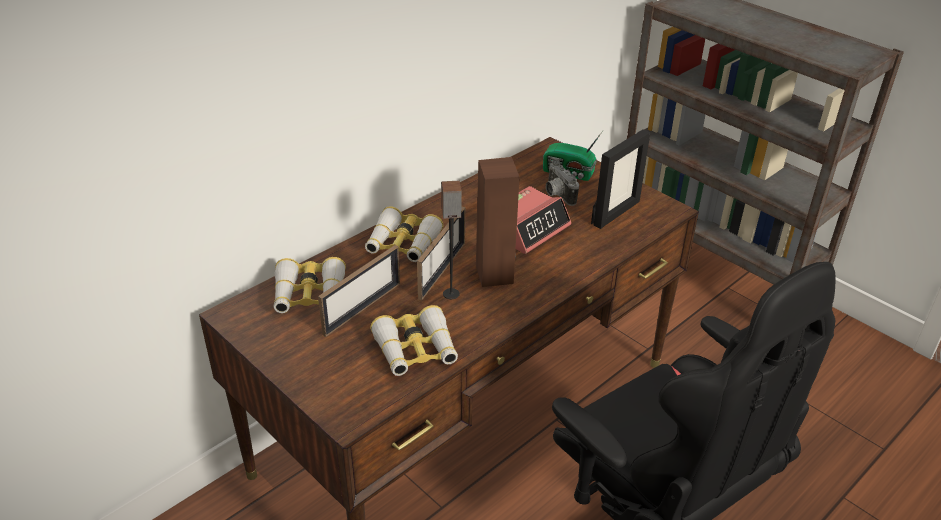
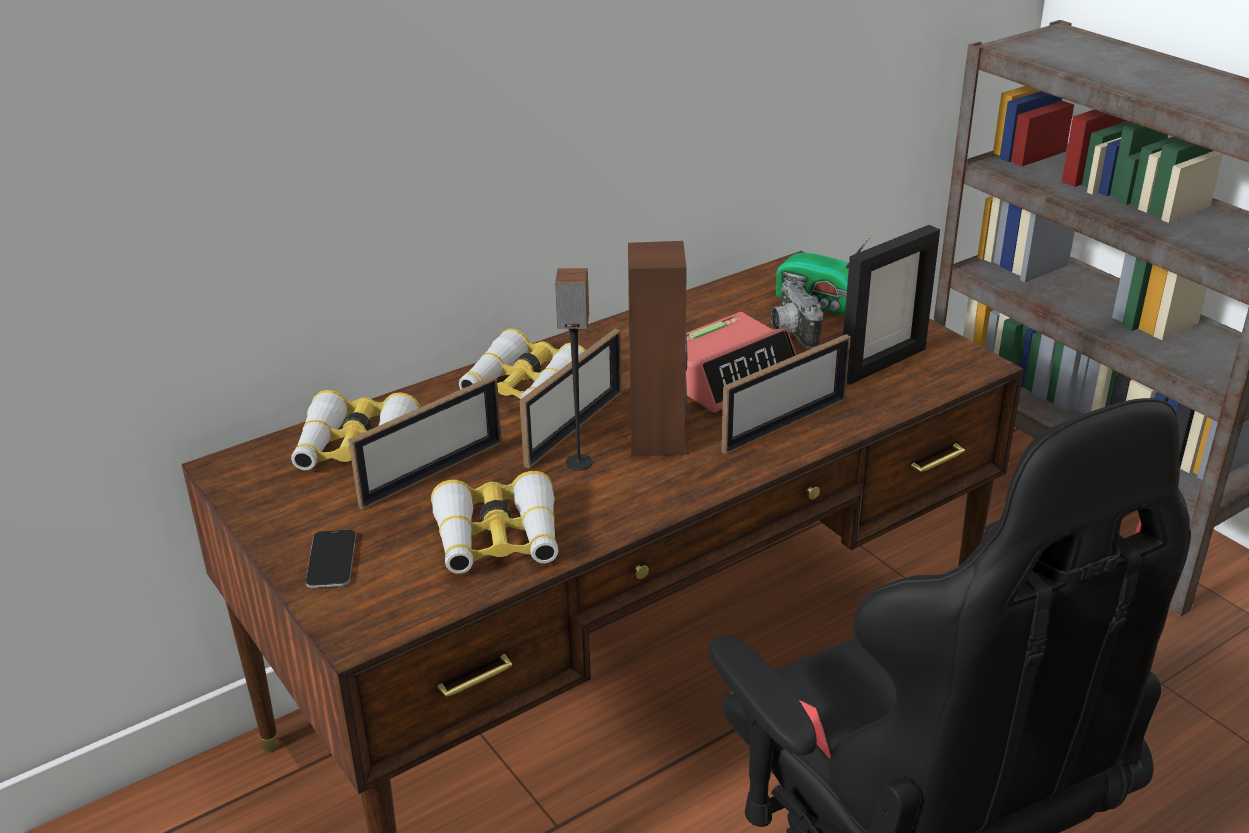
camera: 10 degrees right, 5 degrees down
(316, 373) = (331, 560): none -> phone
(568, 259) = (784, 425): none -> picture frame

